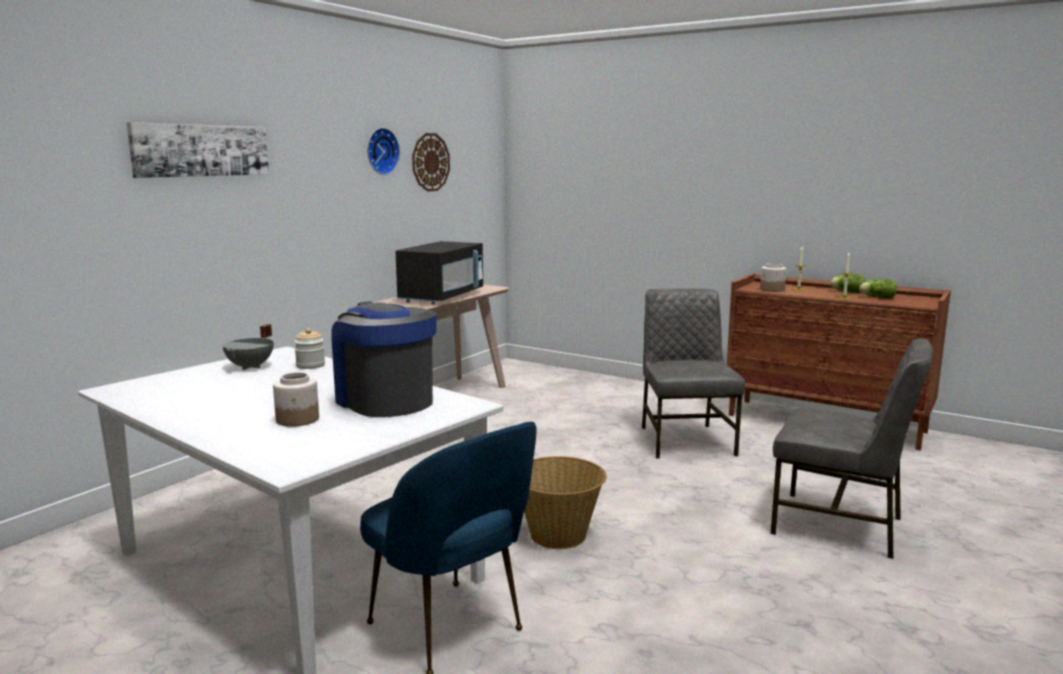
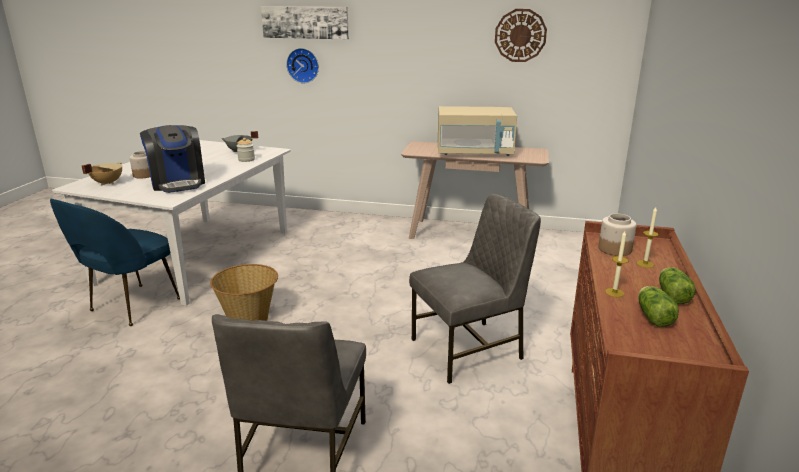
camera: 70 degrees right, 10 degrees up
(308, 443) = (107, 183): none -> beige cooking pot
(380, 151) = (458, 24): wall clock -> wall clock (303, 65)
(384, 400) = (178, 183): coffee machine -> coffee machine turned 120 degrees clockwise
(442, 297) = (474, 153): black microwave -> beige microwave

